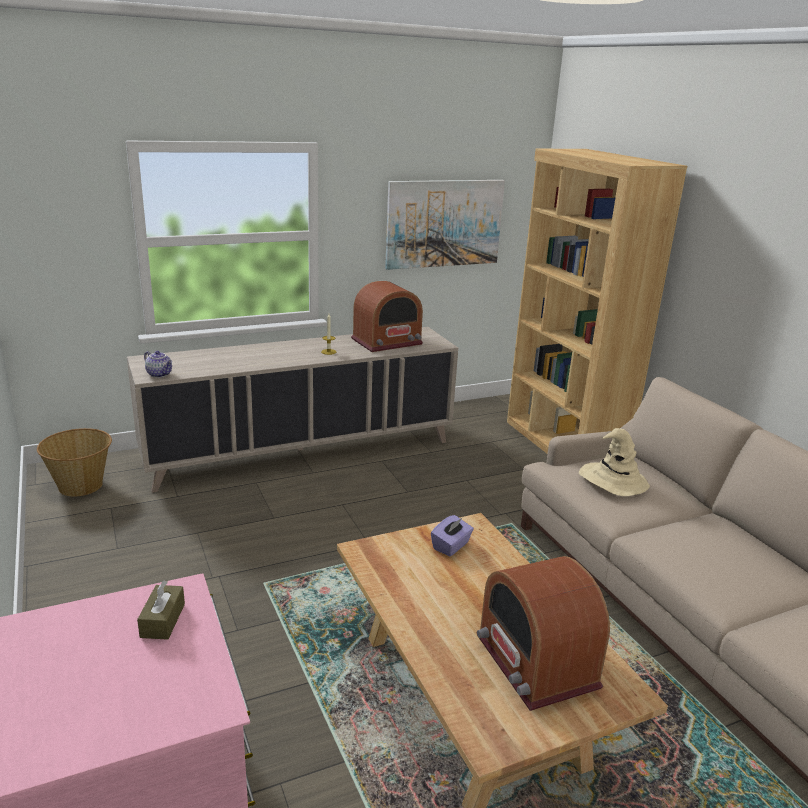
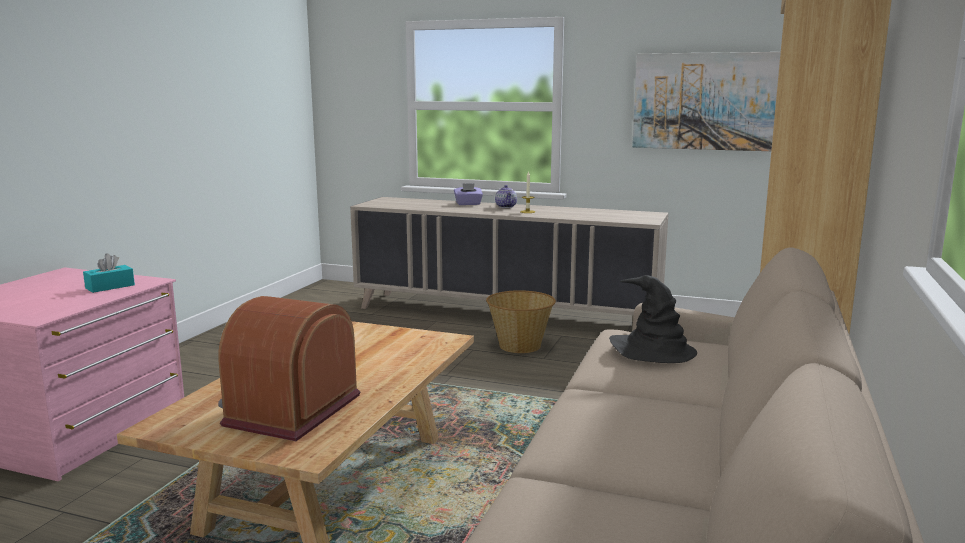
camera: 45 degrees right, 10 degrees down
(81, 486) = (329, 295): basket -> basket (520, 346)
(160, 374) = (377, 204): teapot -> teapot (506, 206)
(163, 620) = (110, 287): brown tissue box -> turquoise tissue box
(387, 341) = (597, 214): radio -> none
(451, 546) = (399, 342): purple tissue box -> purple tissue box (468, 204)
(612, 481) = (652, 350): beige hat -> black hat

